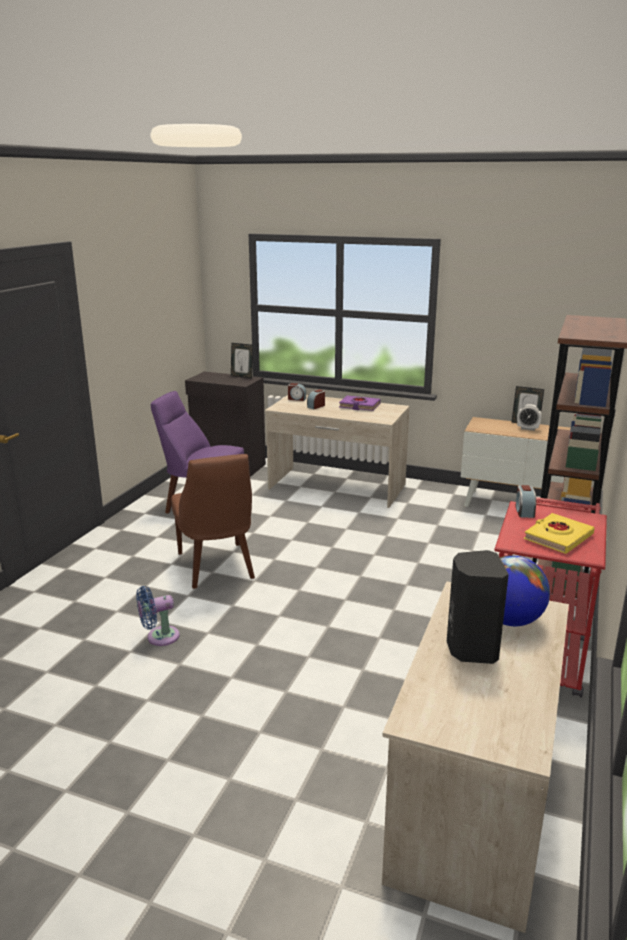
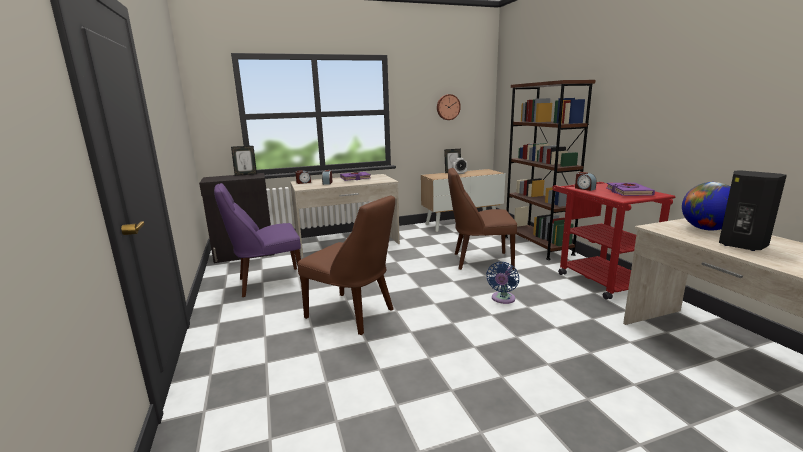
camera: 40 degrees left, 5 degrees down
(159, 637) = (400, 380): blue fan -> blue fan (502, 299)
(436, 565) = (479, 261): none -> brown chair
(533, 321) = (448, 107): none -> wall clock
(558, 537) = (628, 192): yellow book -> purple book

